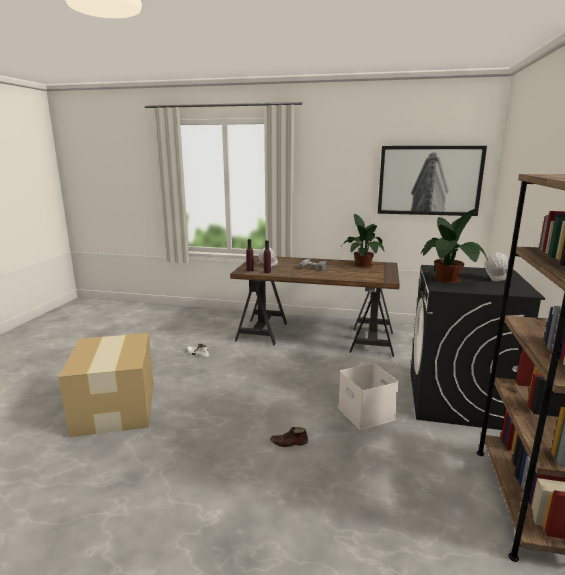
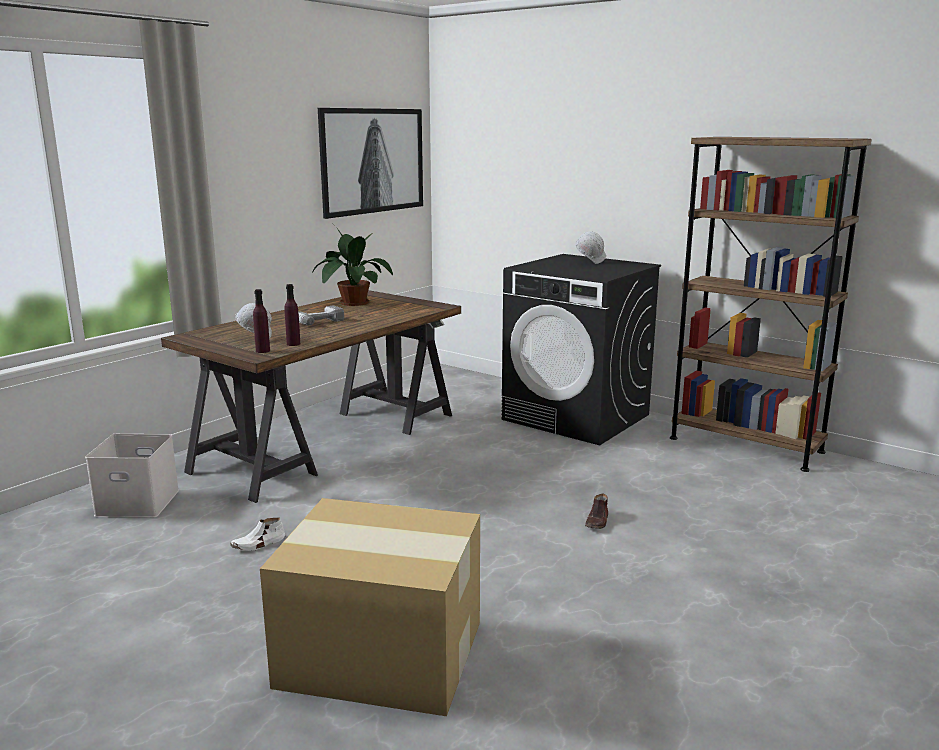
camera: 65 degrees left, 0 degrees up
(364, 413) = (566, 465): white storage box -> white storage box (135, 503)
(448, 280) = (577, 271): potted plant -> none

